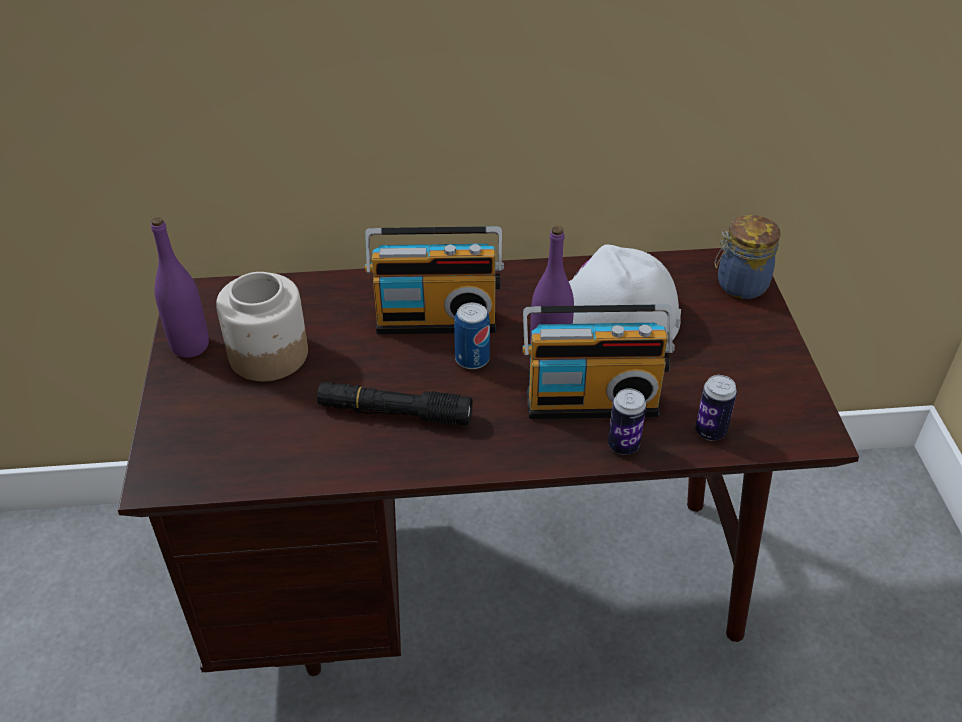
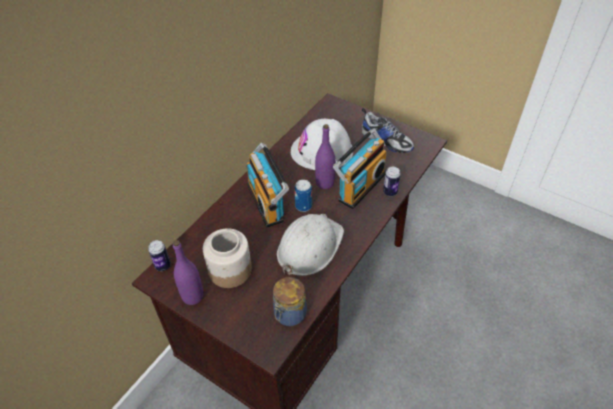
camera: 50 degrees left, 5 degrees up
(394, 412) = (309, 247): black flashlight -> white hard hat
(436, 318) = (268, 202): radio -> radio turned 120 degrees clockwise
(710, 432) = (404, 166): can -> can (163, 266)
(739, 285) = (342, 111): jar -> jar (289, 315)
(743, 375) = (386, 140): none -> shoe

